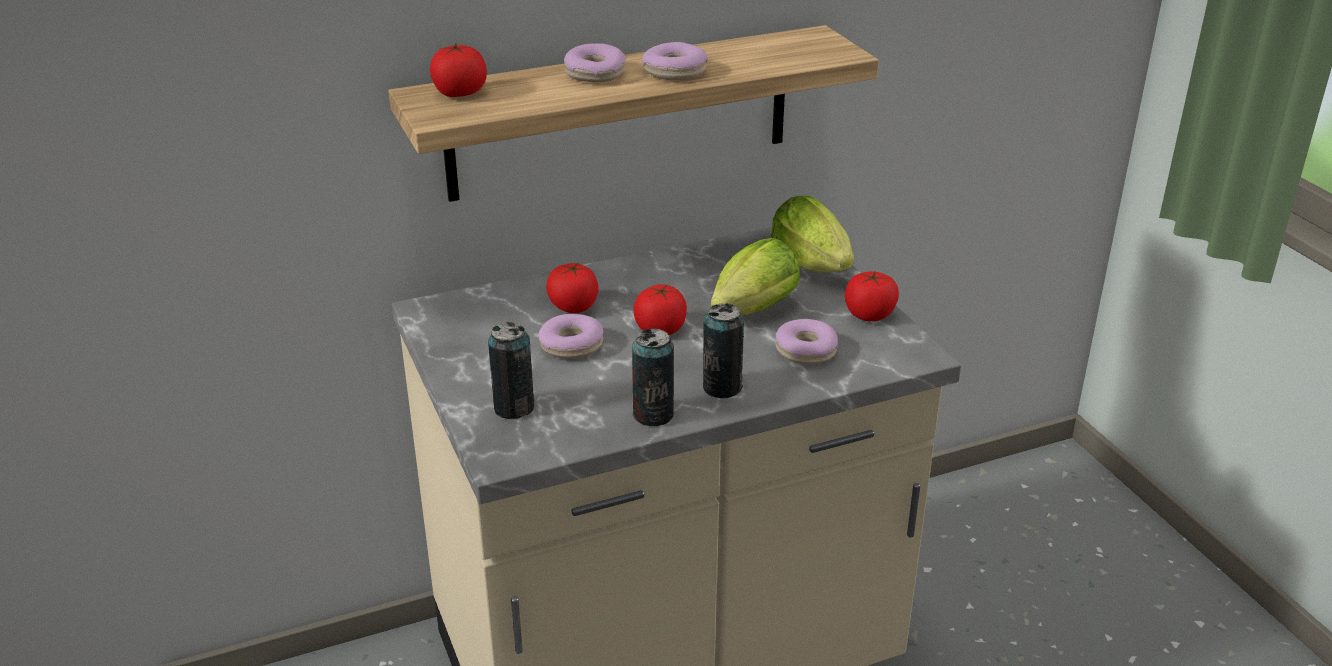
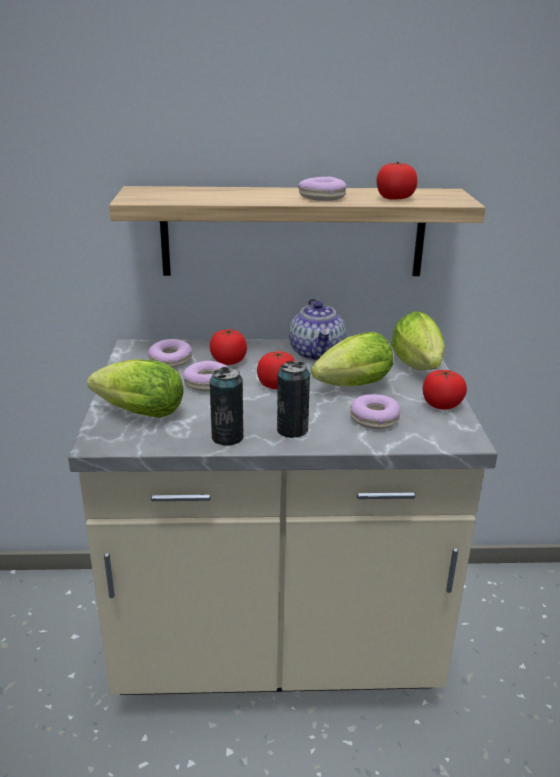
camera: 20 degrees right, 5 degrees down
(460, 93) = (163, 191): tomato -> tomato (395, 198)
(514, 408) = (136, 413): can -> lettuce
(594, 74) = (264, 192): donut -> donut (170, 360)
(678, 271) = (317, 353): none -> teapot

